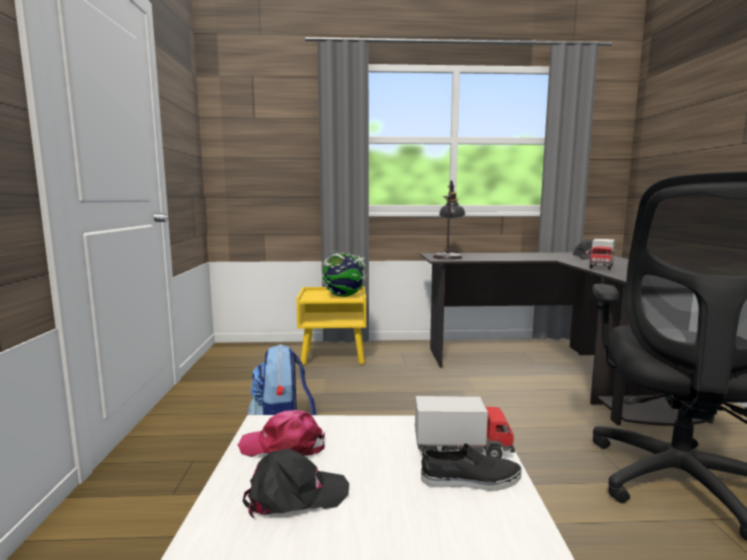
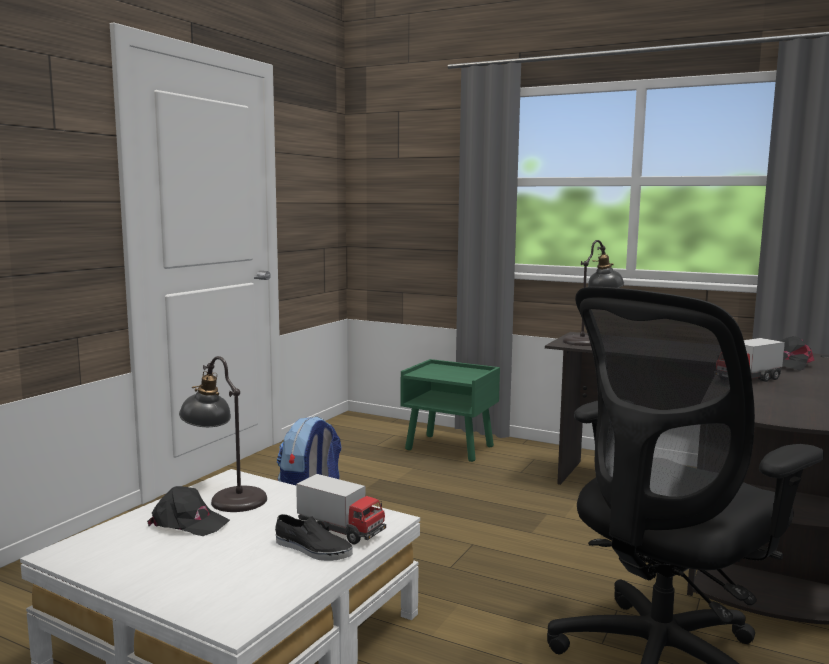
camera: 30 degrees right, 0 degrees up
(283, 446) = (224, 494): pink cap -> grey table lamp
(334, 357) = (450, 448): yellow nightstand -> green nightstand
(344, 296) = (459, 376): globe -> none

